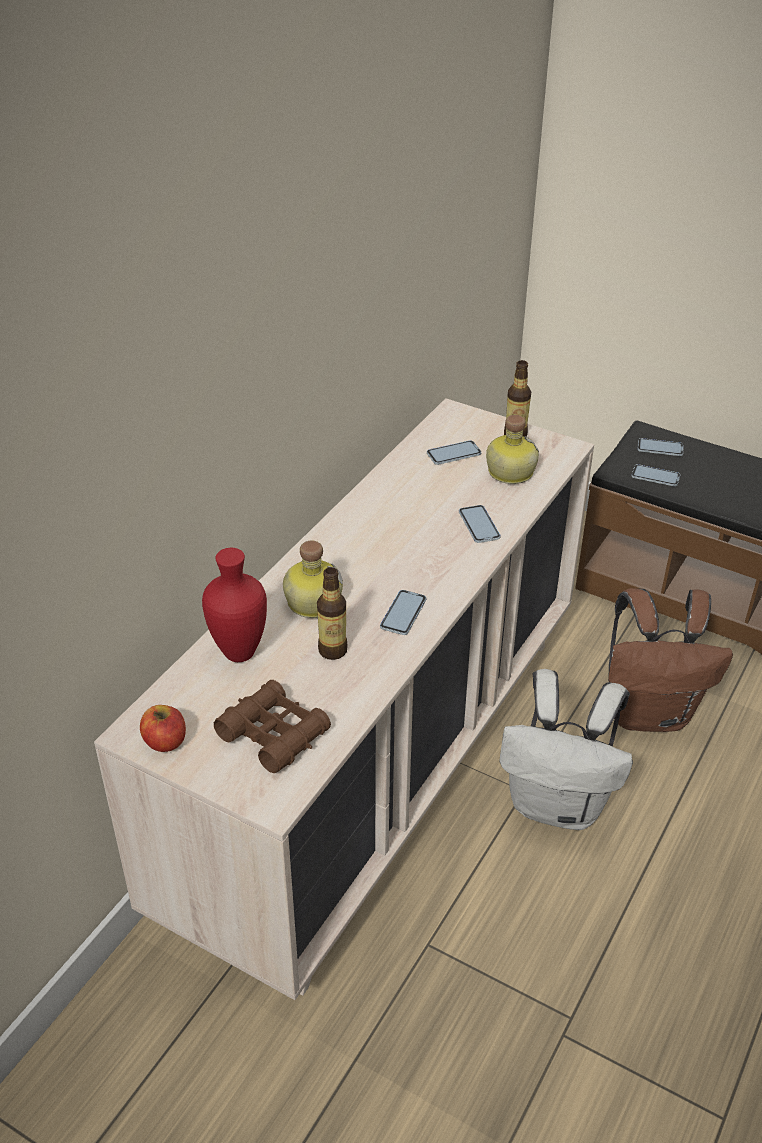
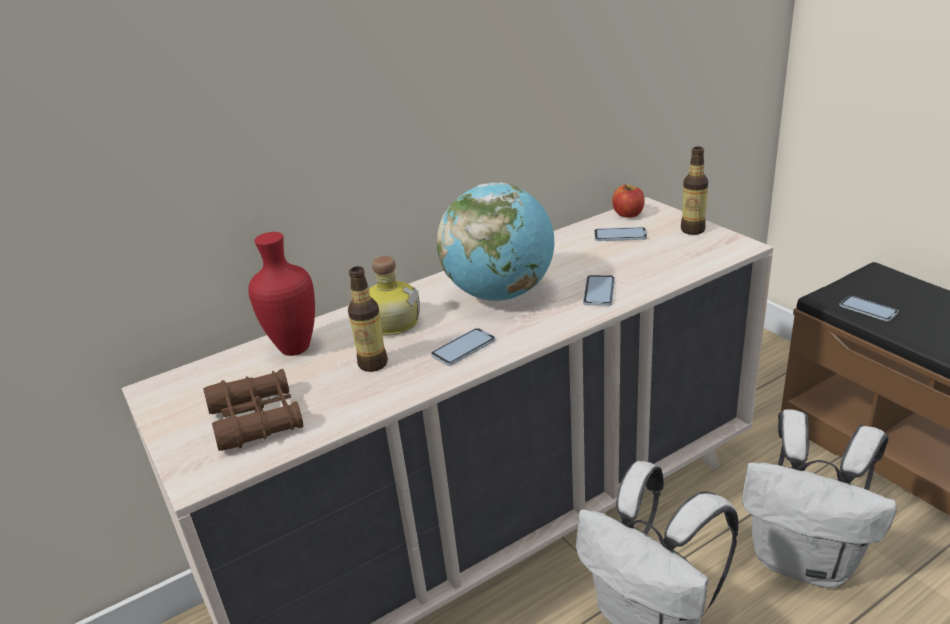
camera: 30 degrees right, 10 degrees down
(165, 741) = (169, 402): apple -> apple (628, 214)
(390, 546) = (500, 294): none -> globe
(509, 471) = (664, 255): bottle -> none
(649, 713) = (805, 560): brown backpack -> white backpack
(660, 448) = (887, 287): phone -> none

